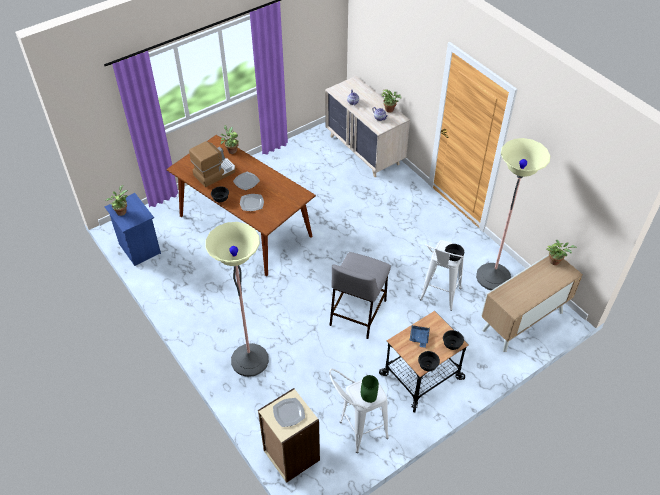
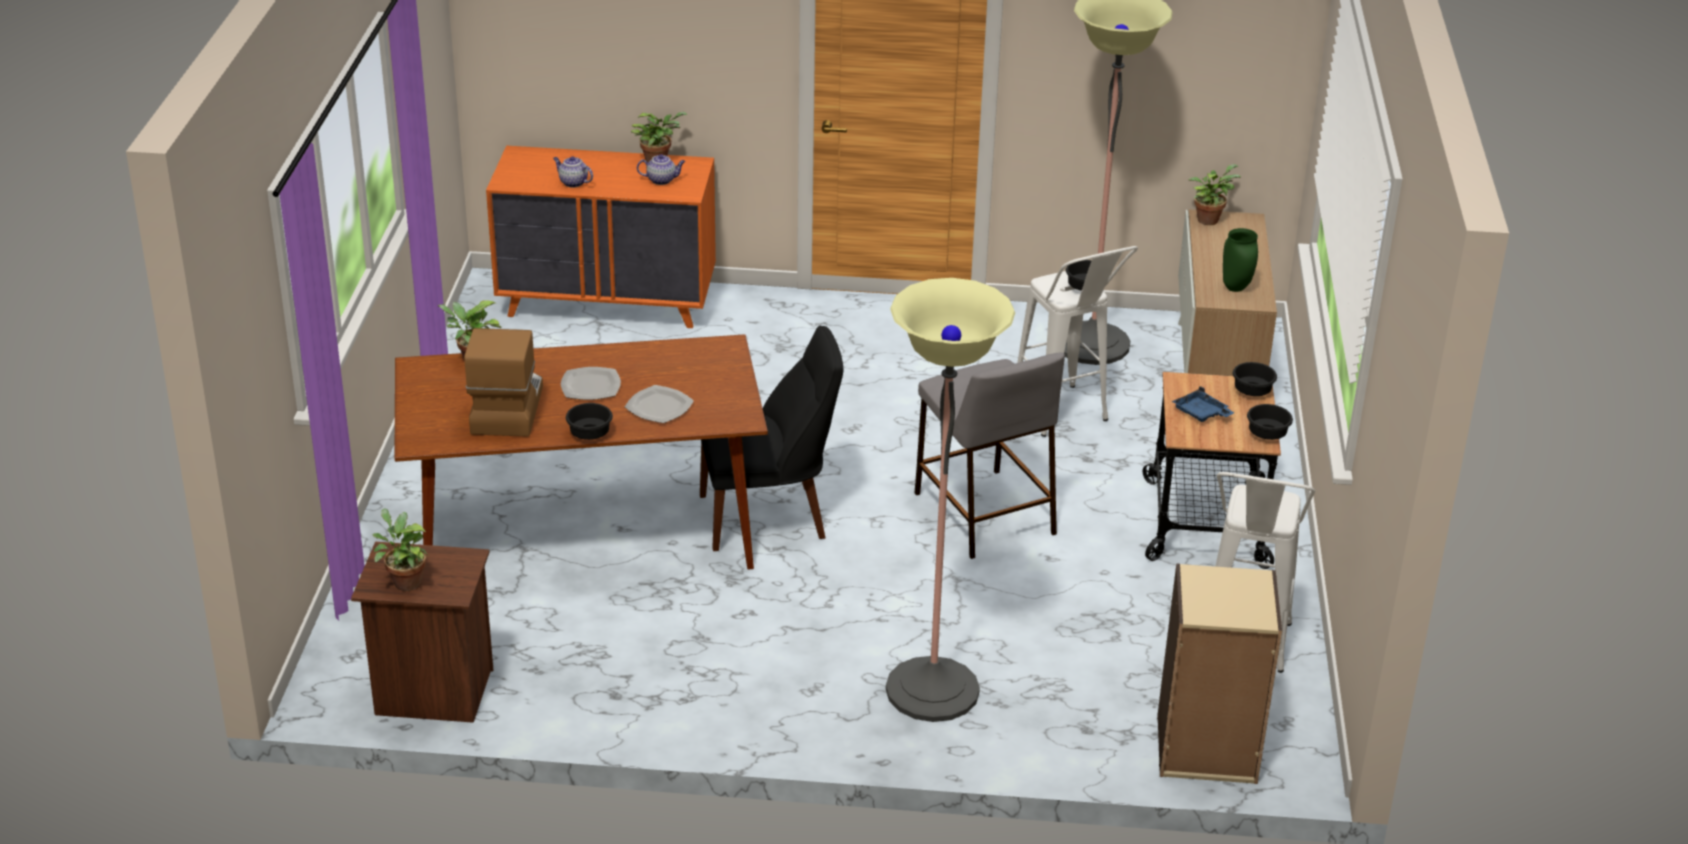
camera: 50 degrees left, 15 degrees down
(139, 249) = (433, 693): blue nightstand -> brown nightstand
(289, 412) = (1224, 593): plate -> none
(296, 262) = (769, 517): none -> black chair
(364, 150) = (608, 302): beige dresser -> orange dresser
(369, 399) = (1280, 511): green vase -> green vase (1236, 288)

